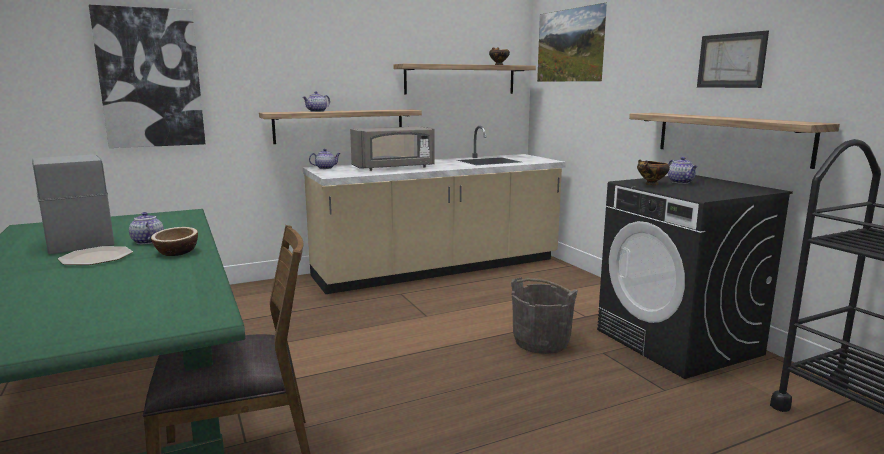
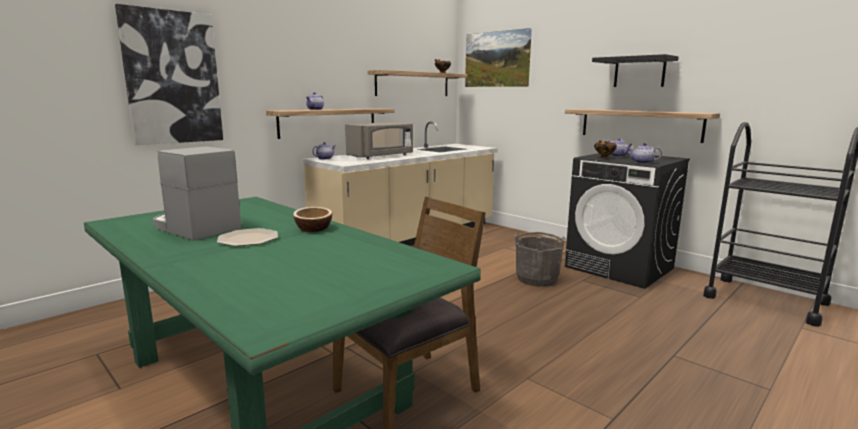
camera: 20 degrees left, 0 degrees up
(147, 241) = (266, 223): teapot -> teapot (642, 162)
(731, 60) = (639, 72): picture -> black shelf

